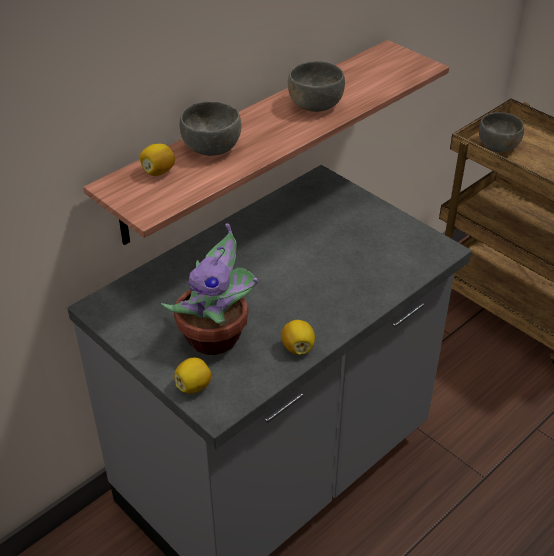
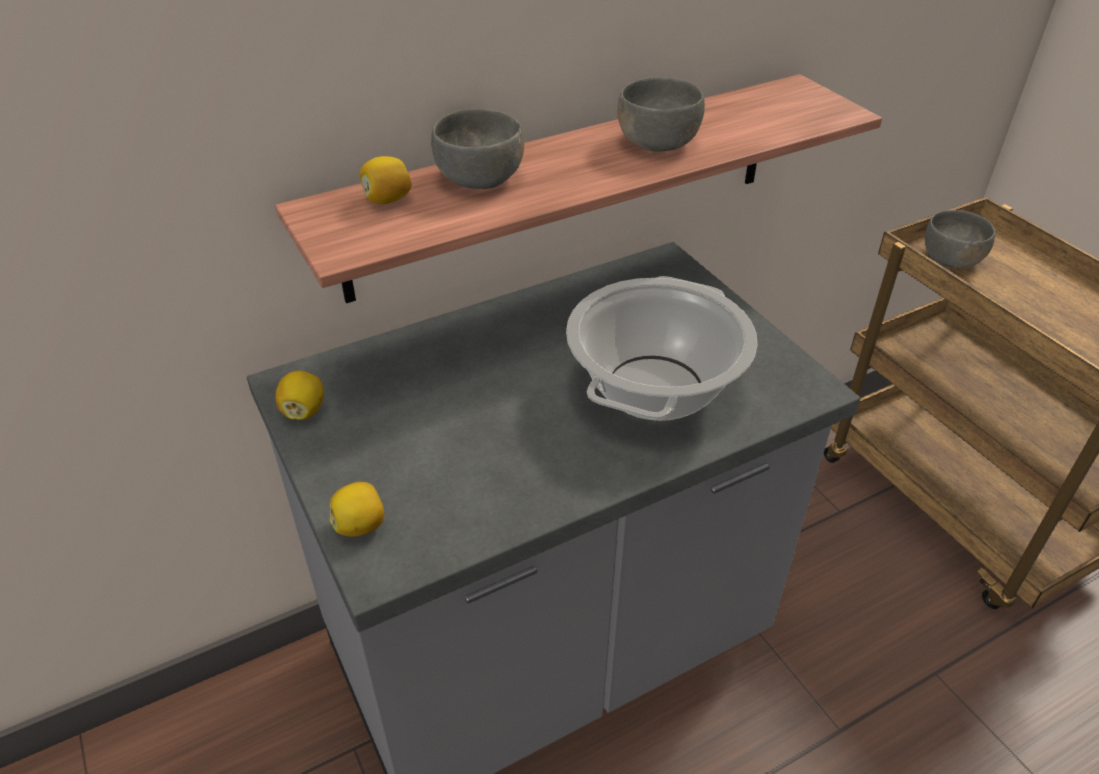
camera: 15 degrees right, 0 degrees up
(216, 338) = (425, 459): potted plant -> none
(298, 347) = (538, 497): lemon -> lemon (304, 411)
(344, 266) = (654, 387): none -> cooking pot

